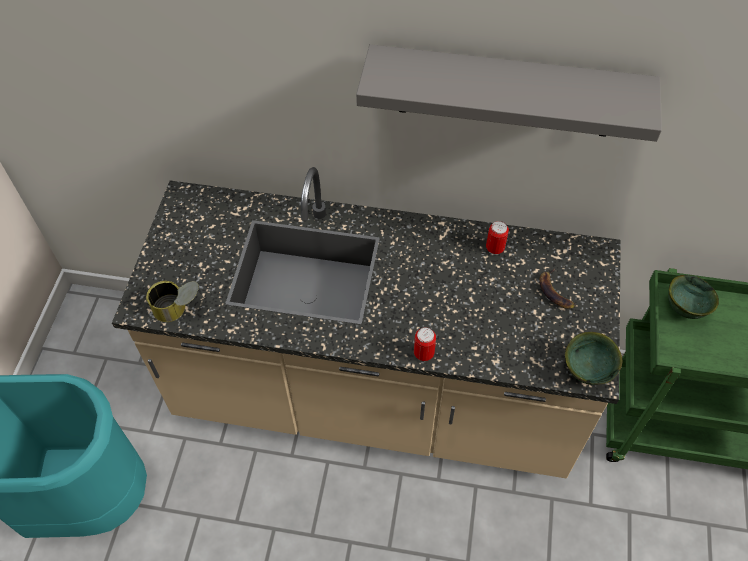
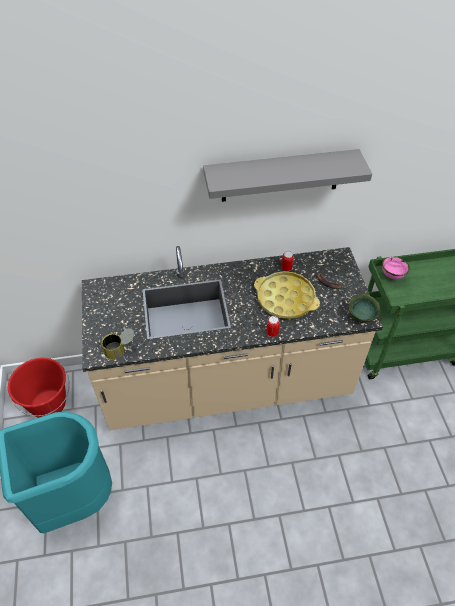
camera: 20 degrees left, 5 degrees down
(109, 345) = (48, 404): none -> red bucket
(471, 300) = (285, 298): none -> yellow tray
(684, 308) = (391, 275): green bowl -> pink bowl

